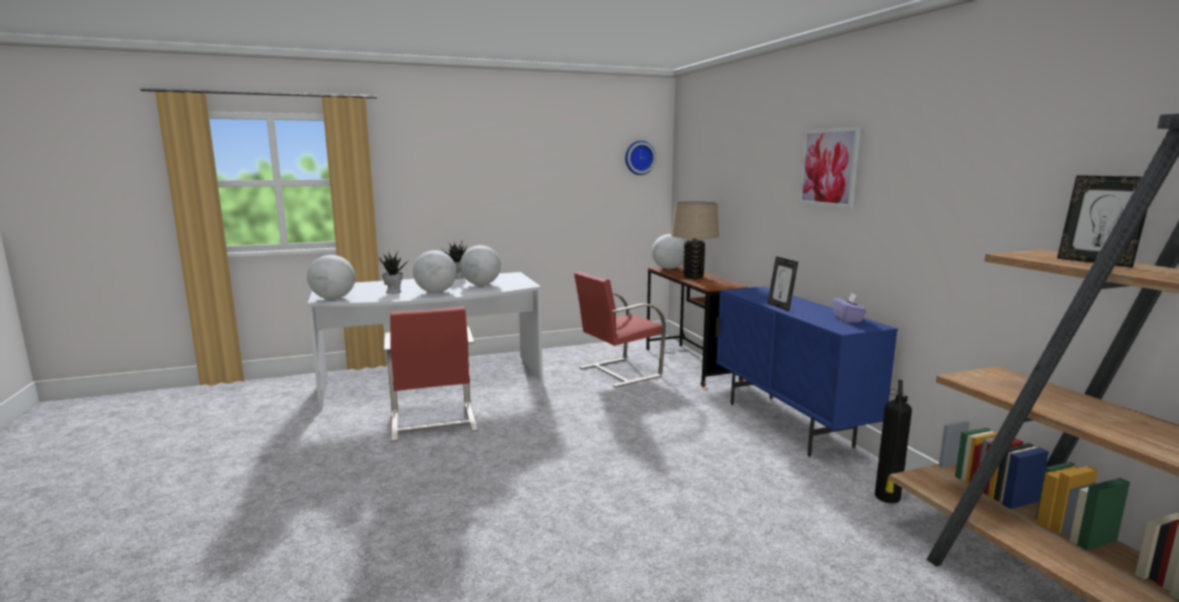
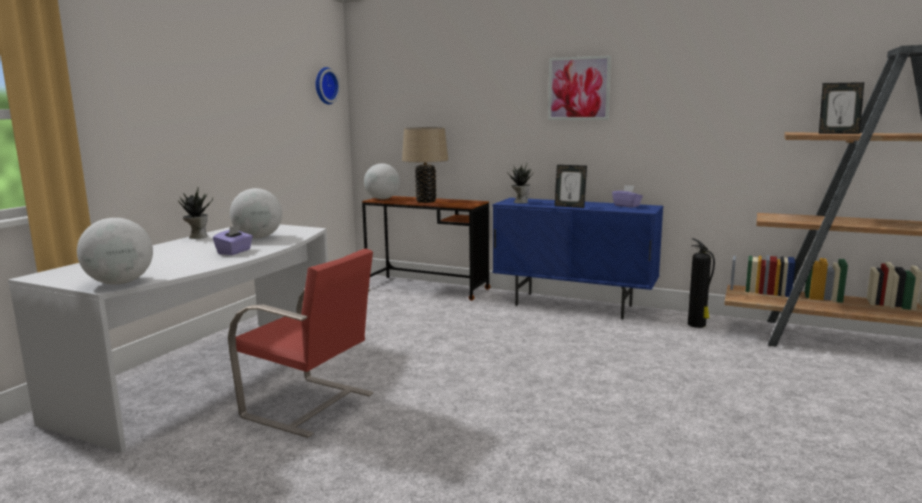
camera: 45 degrees left, 0 degrees up
(394, 291) = (177, 261): potted plant -> potted plant (520, 202)
(436, 292) = (235, 252): globe -> purple tissue box
(618, 372) = (384, 310): red chair -> none

